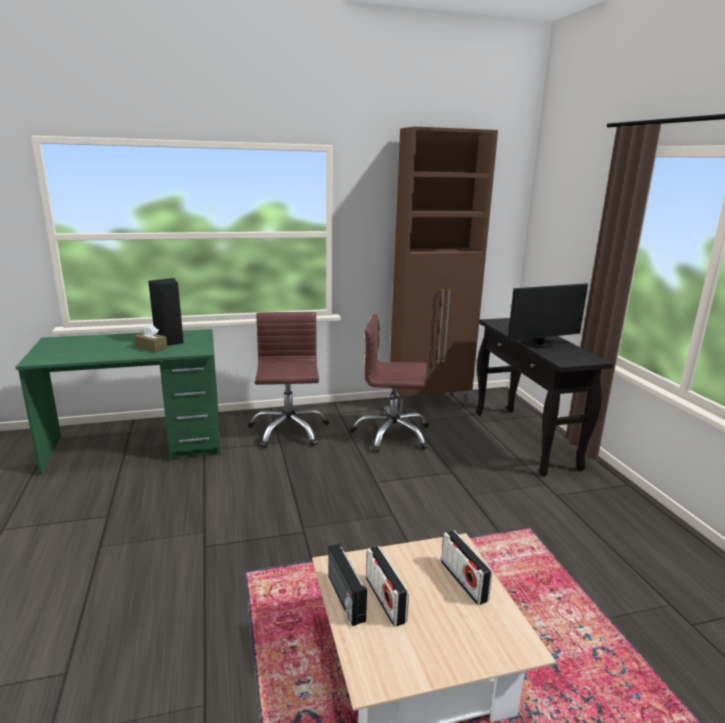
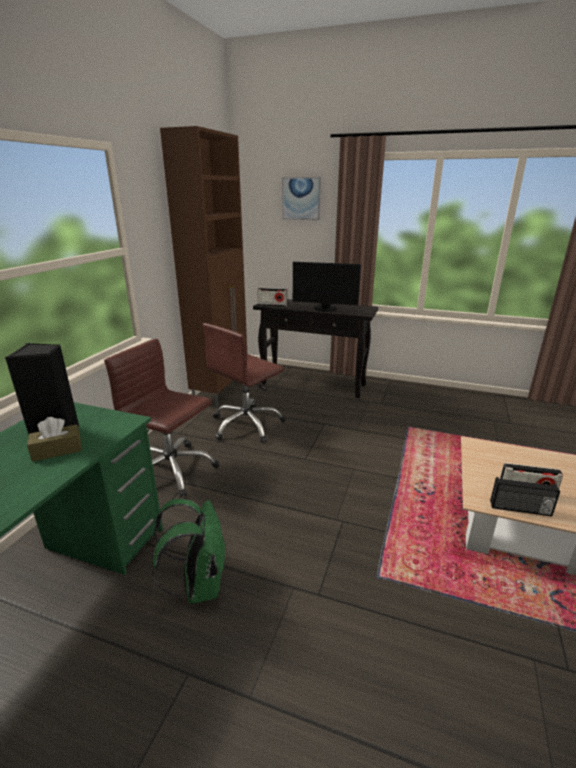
camera: 55 degrees left, 5 degrees up
(180, 490) = (199, 584): none -> green backpack
(463, 581) = (513, 456): radio -> radio (272, 305)
(539, 344) = (325, 309): monitor -> monitor turned 90 degrees clockwise
(582, 203) = (301, 198): none -> picture

